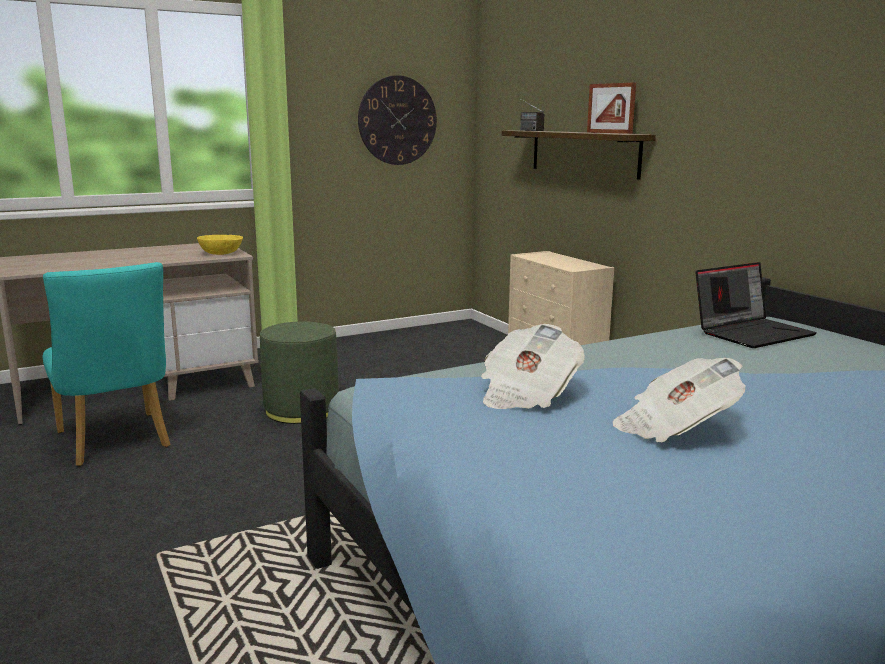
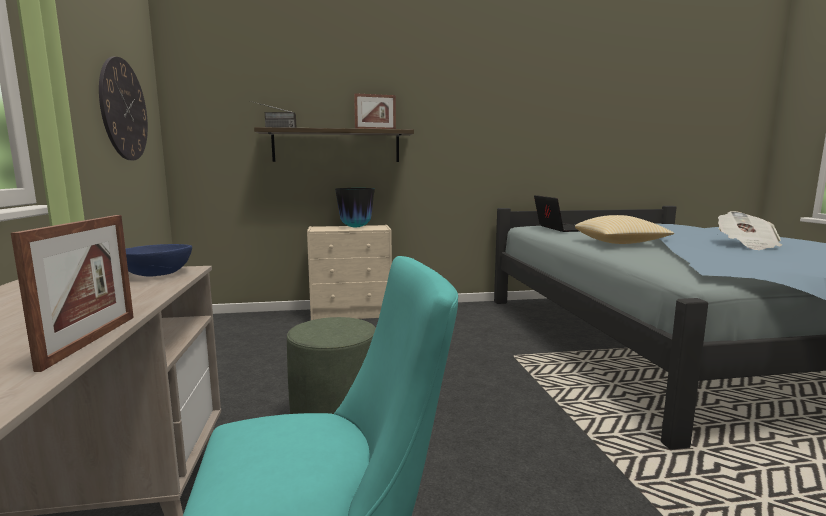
camera: 70 degrees left, 5 degrees down
(90, 267) = (91, 340): none -> picture frame
(221, 253) = (156, 274): yellow bowl -> blue bowl
(526, 394) = (713, 254): newspaper -> none
(566, 262) = (355, 227): none -> vase
(620, 361) = (619, 243): none -> pillow

